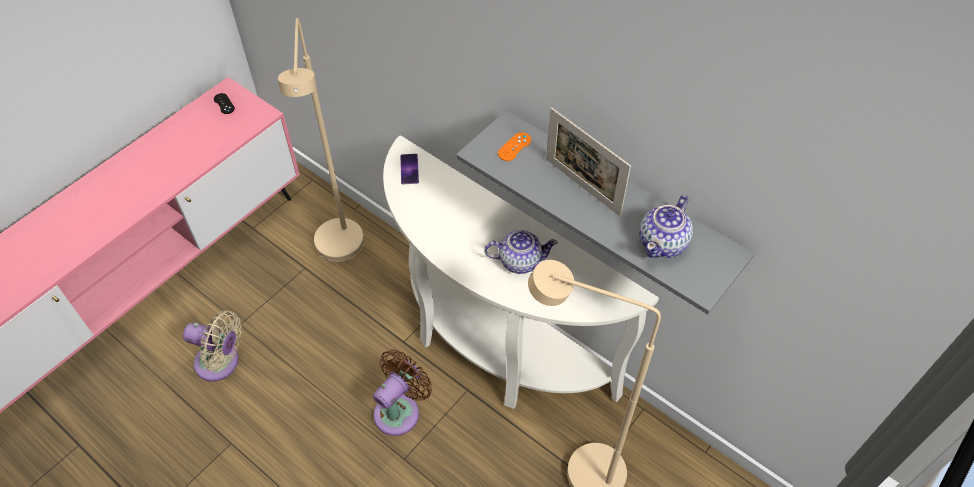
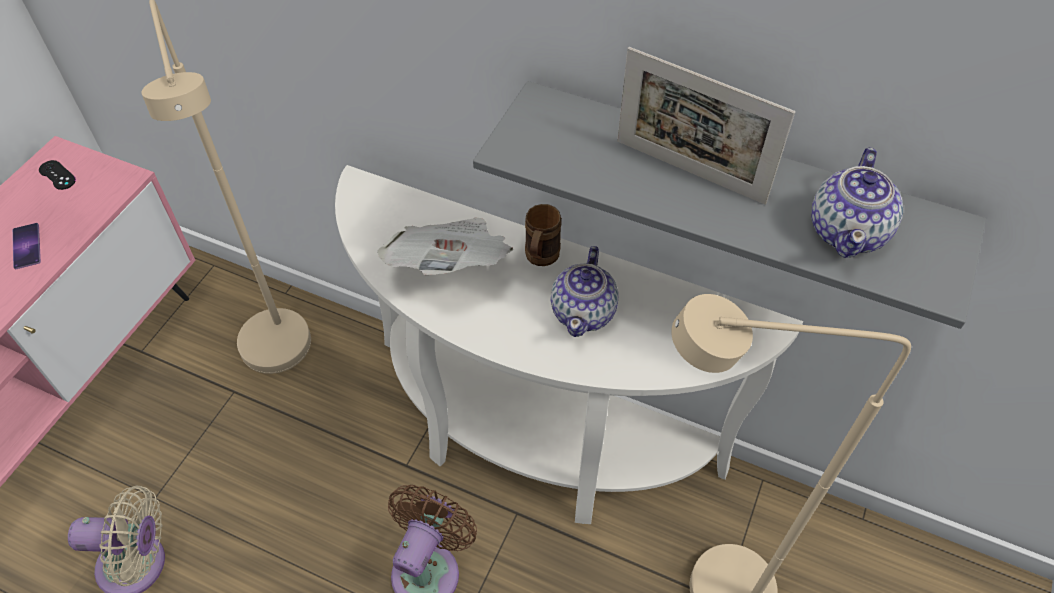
camera: 15 degrees left, 0 degrees up
(409, 169) = (375, 211): phone -> phone (26, 246)
(445, 214) = (451, 266): none -> newspaper
(502, 222) = (539, 260): none -> brown mug
(514, 147) = (561, 132): orange game controller -> none
(519, 261) = (584, 312): teapot -> teapot turned 120 degrees clockwise

